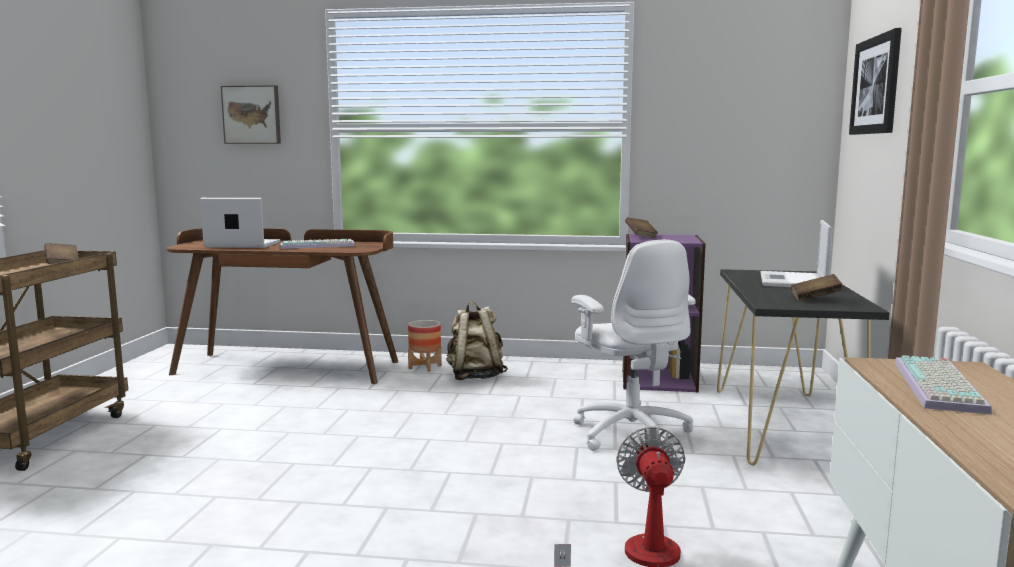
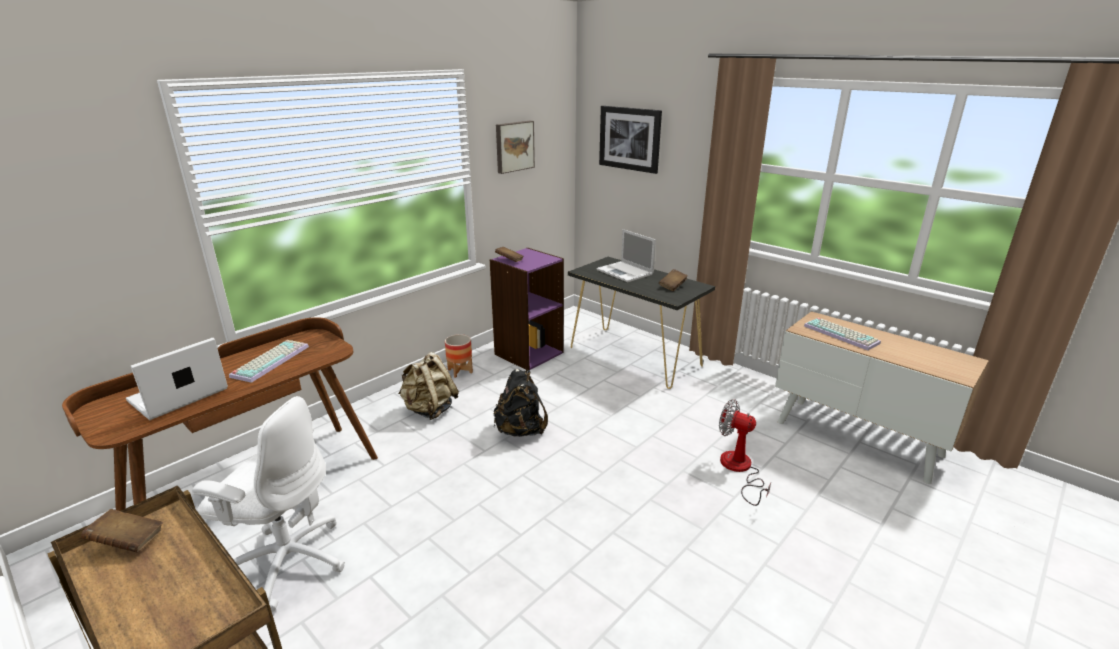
camera: 55 degrees left, 15 degrees up
(252, 115) = (73, 229): picture -> picture (514, 146)
(425, 367) = (374, 421): planter -> planter (460, 371)
(504, 417) = (520, 430): none -> black backpack
(631, 433) = (596, 400): white office chair -> white office chair (287, 561)

